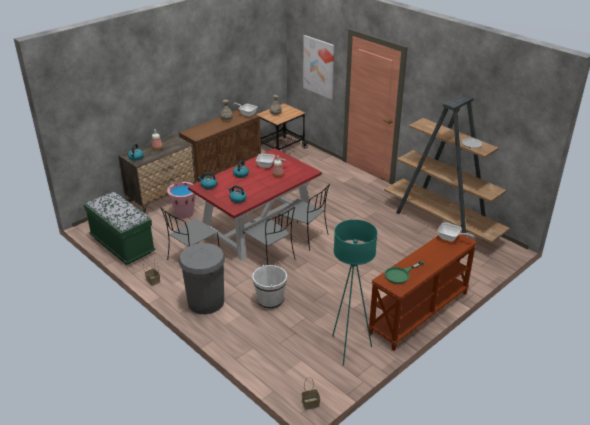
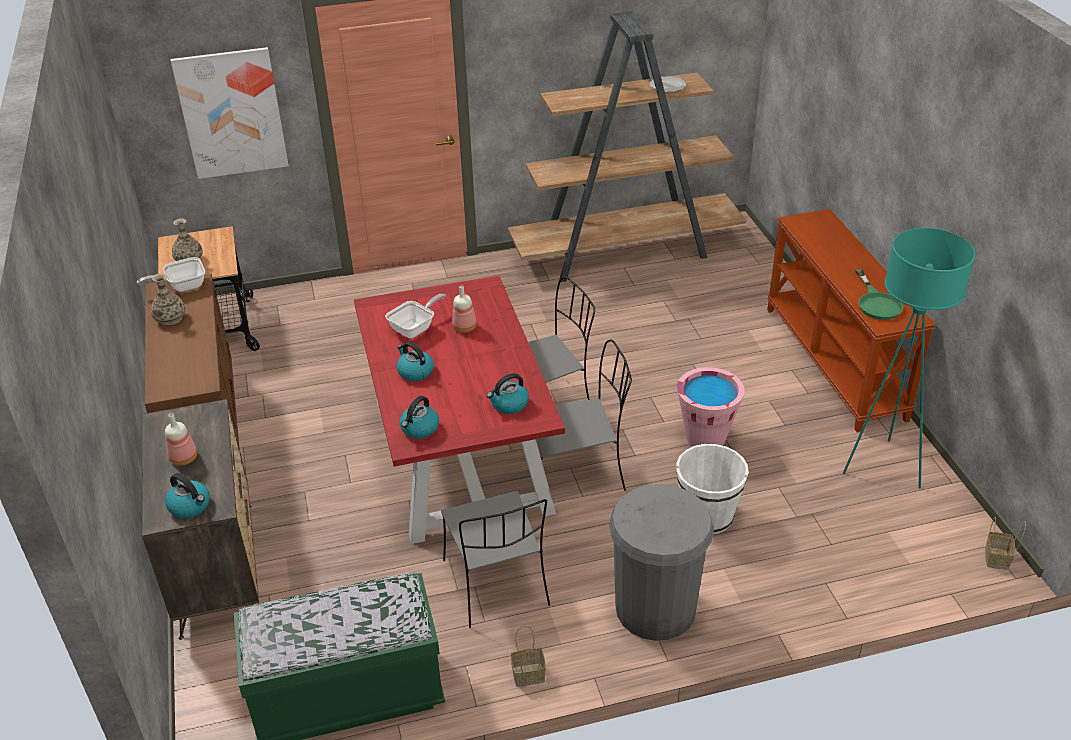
camera: 60 degrees left, 5 degrees up
(184, 213) = (315, 548): pink bucket -> pink bucket (705, 437)
(450, 238) = (808, 226): frying pan -> none

